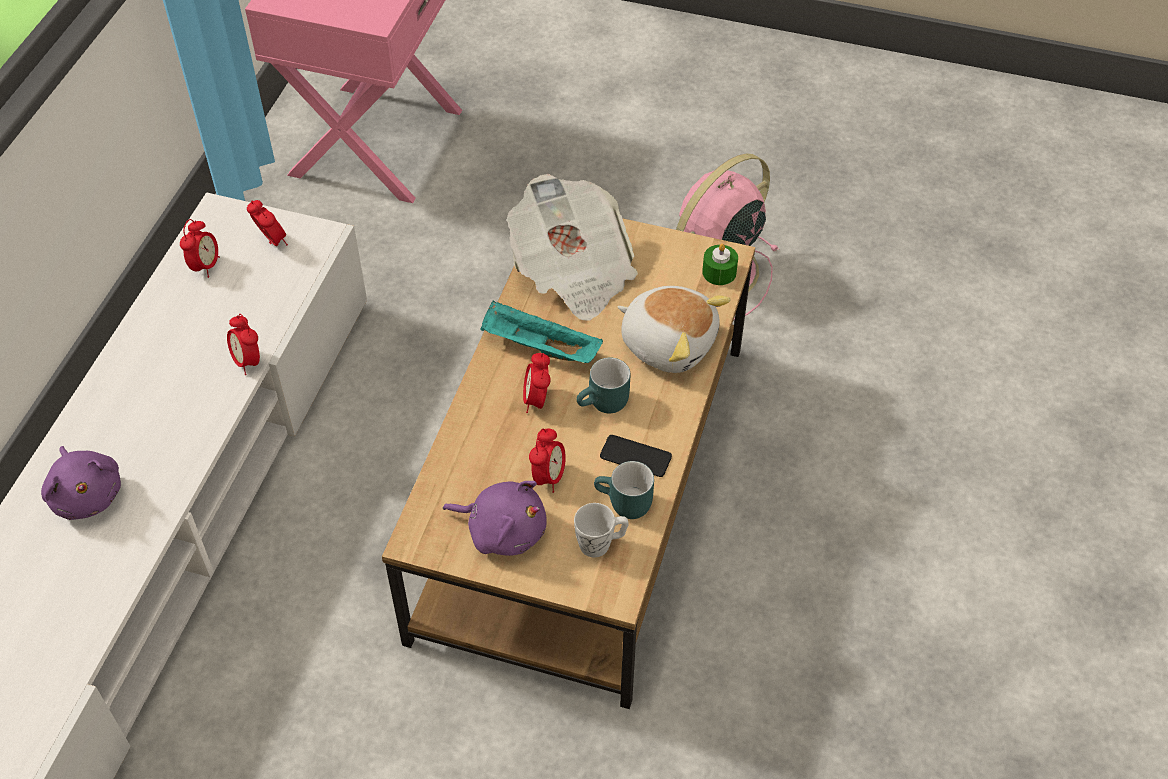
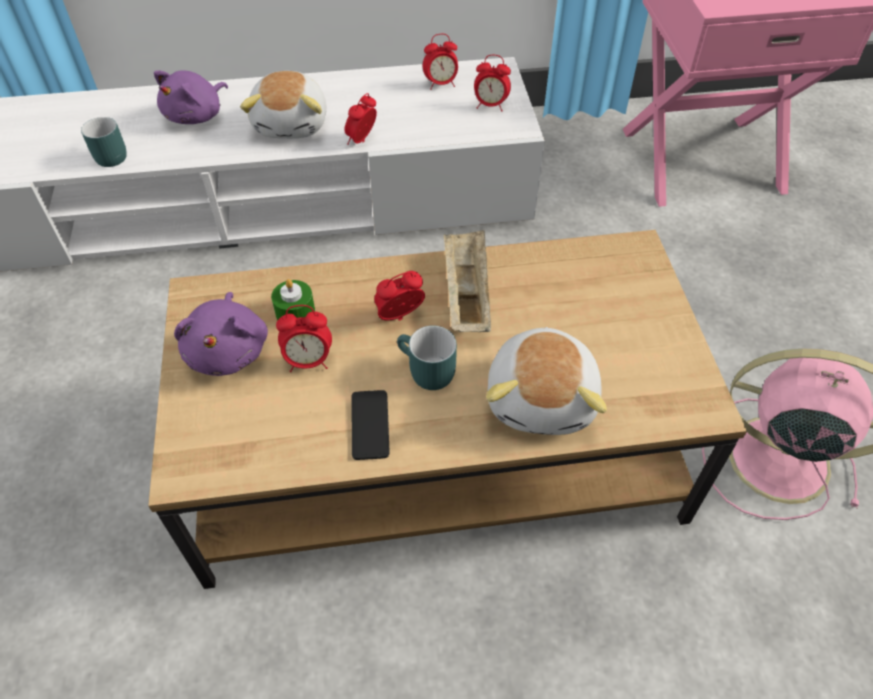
camera: 65 degrees right, 0 degrees up
(172, 411) = (292, 123): none -> plush toy
(272, 242) = (490, 105): alarm clock -> alarm clock turned 75 degrees clockwise
(538, 348) = (466, 294): turquoise tray -> beige tray
(573, 271) = (582, 284): newspaper -> none
(601, 544) = (242, 436): white mug -> none
(623, 505) = (300, 438): turquoise mug -> turquoise mug (109, 155)
(719, 272) = (679, 408): green candle -> green candle (295, 312)

